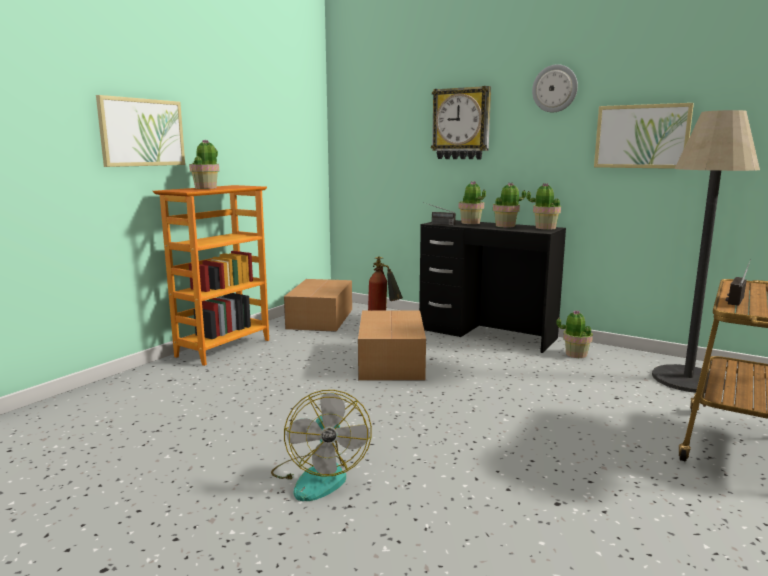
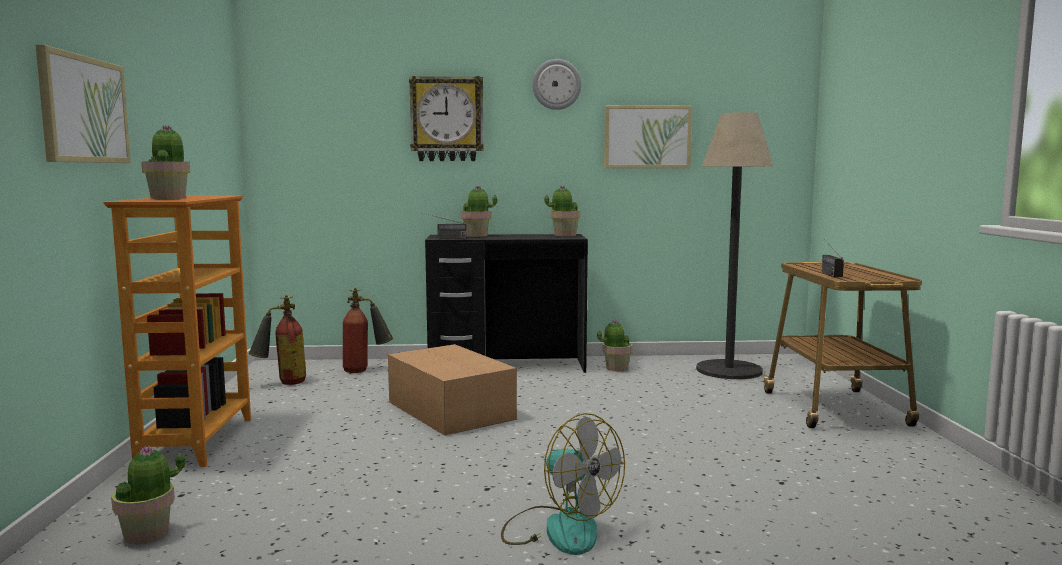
camera: 35 degrees left, 5 degrees down
(321, 318) = (282, 383): cardboard box -> fire extinguisher
(505, 226) = (522, 236): potted plant -> potted plant (147, 534)

